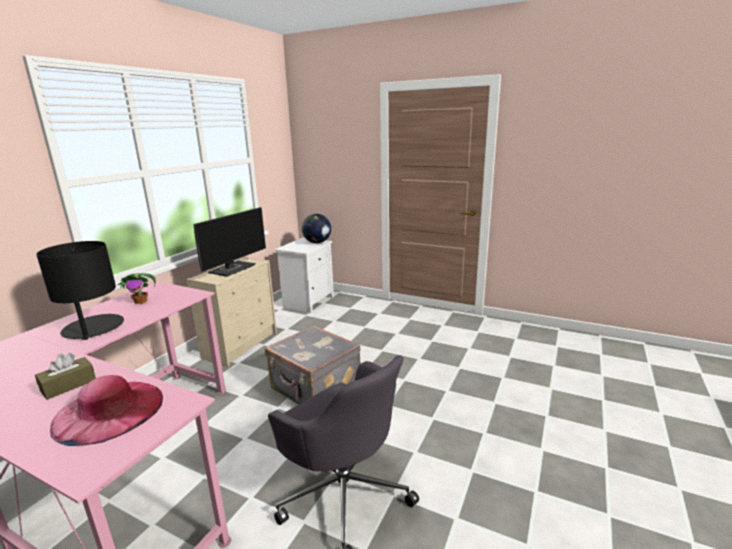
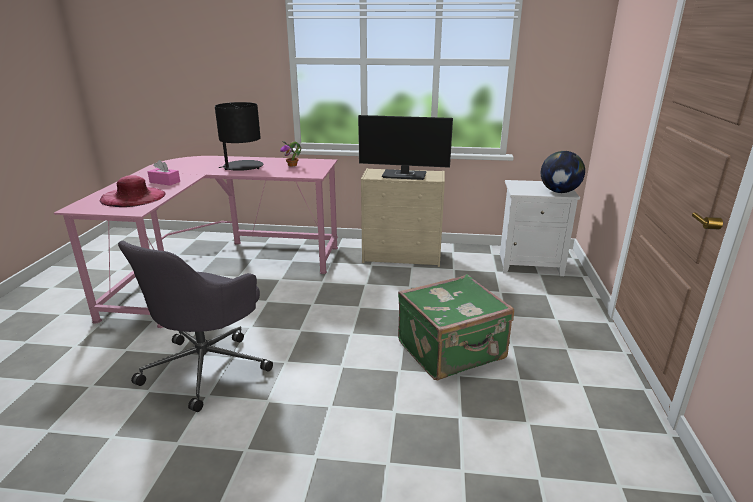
camera: 70 degrees right, 5 degrees up
(68, 385) = (165, 182): brown tissue box -> pink tissue box
(315, 390) = (348, 315): grey suitcase -> none
(393, 354) = (452, 351): none -> green suitcase

